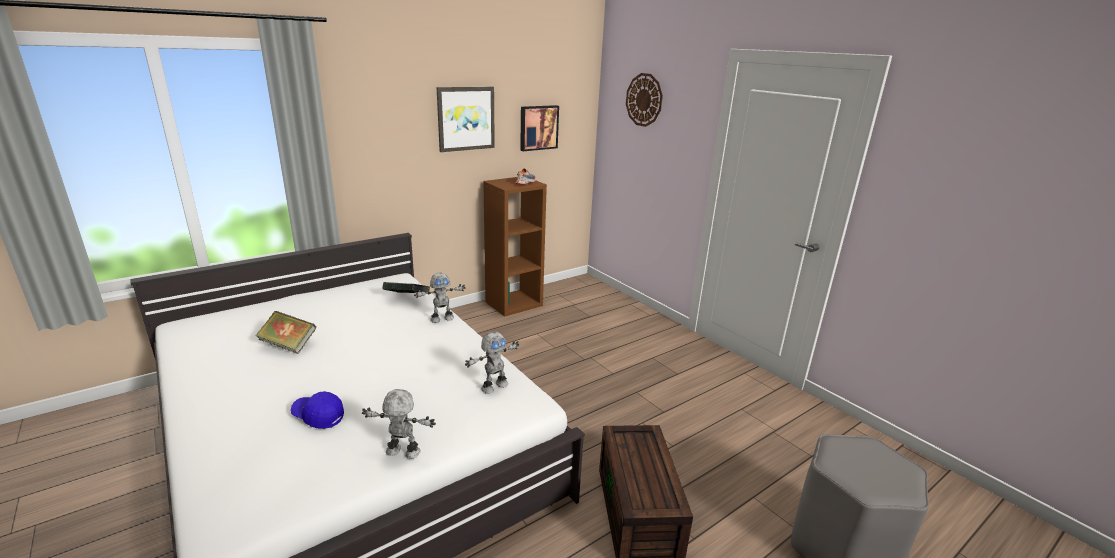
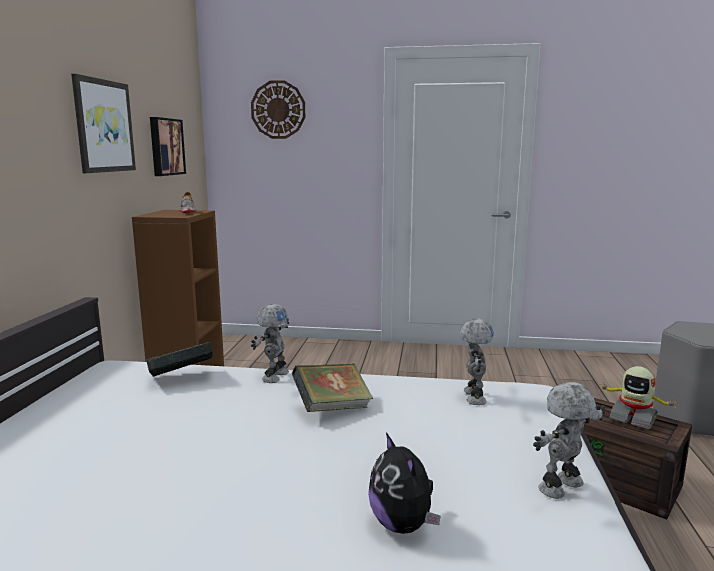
camera: 45 degrees left, 10 degrees down
(288, 345) = (130, 495): book -> book (332, 408)
(318, 416) = (403, 525): blue cap -> plush toy
(657, 480) = (633, 418): none -> toy robot

